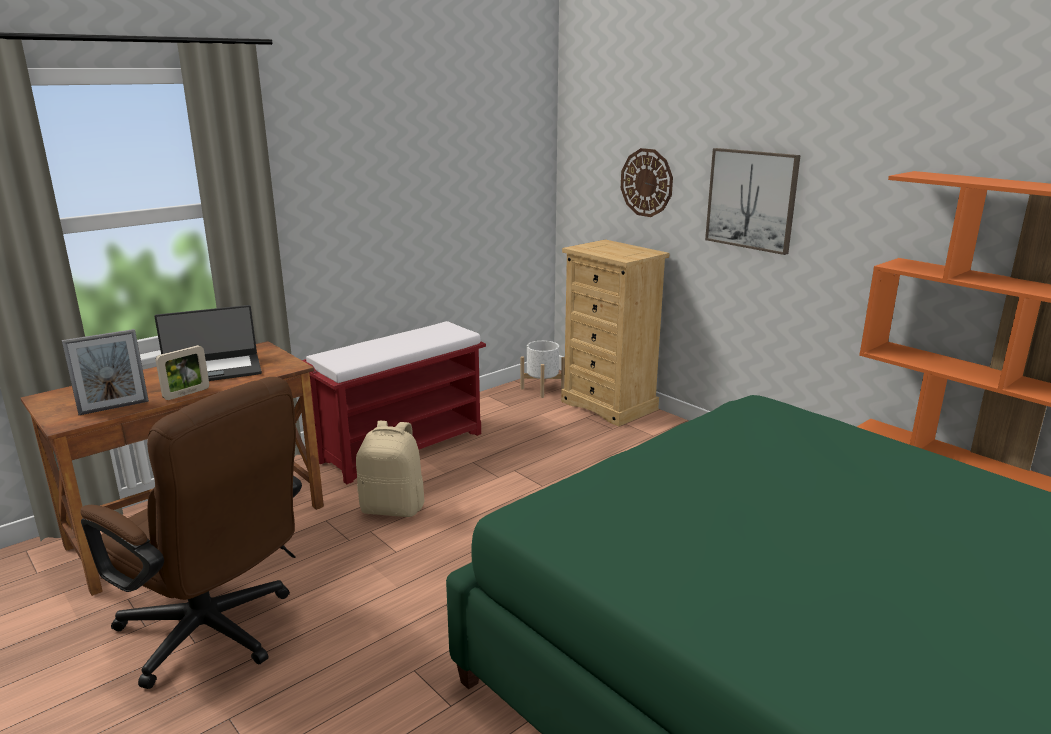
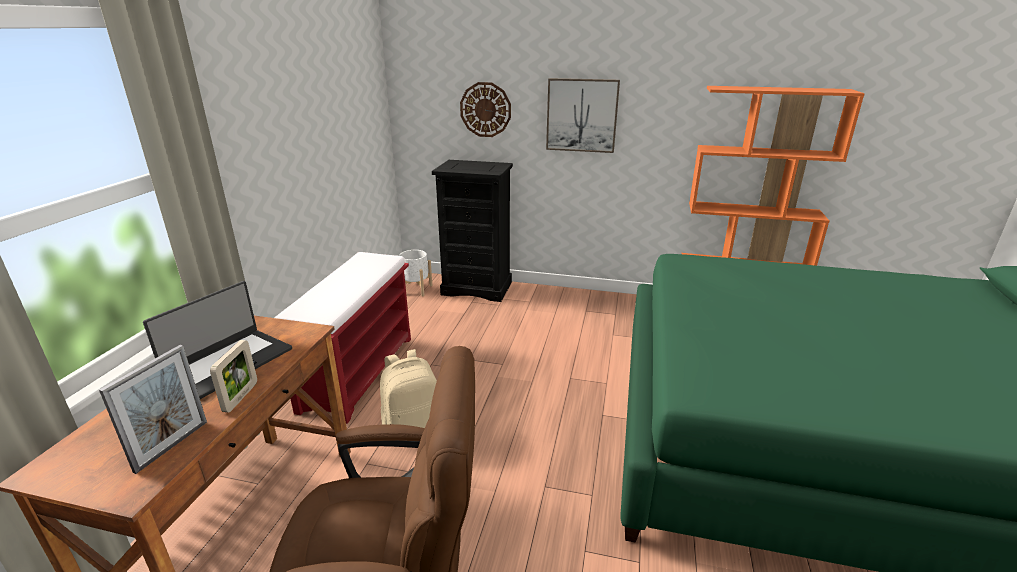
camera: 35 degrees left, 5 degrees up
(609, 405) = (477, 288): beige dresser -> black dresser

